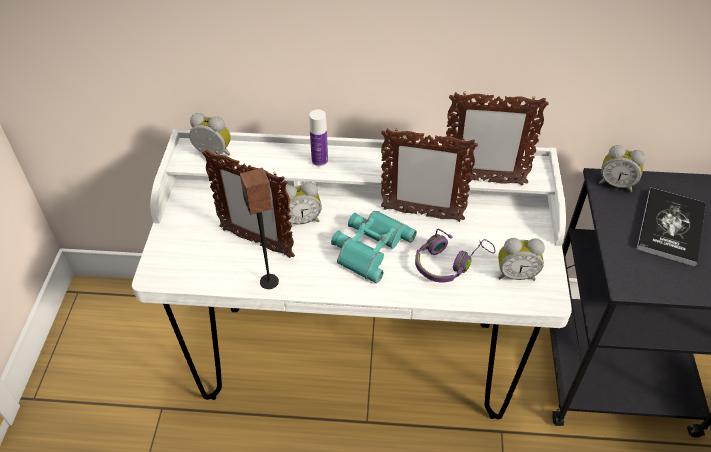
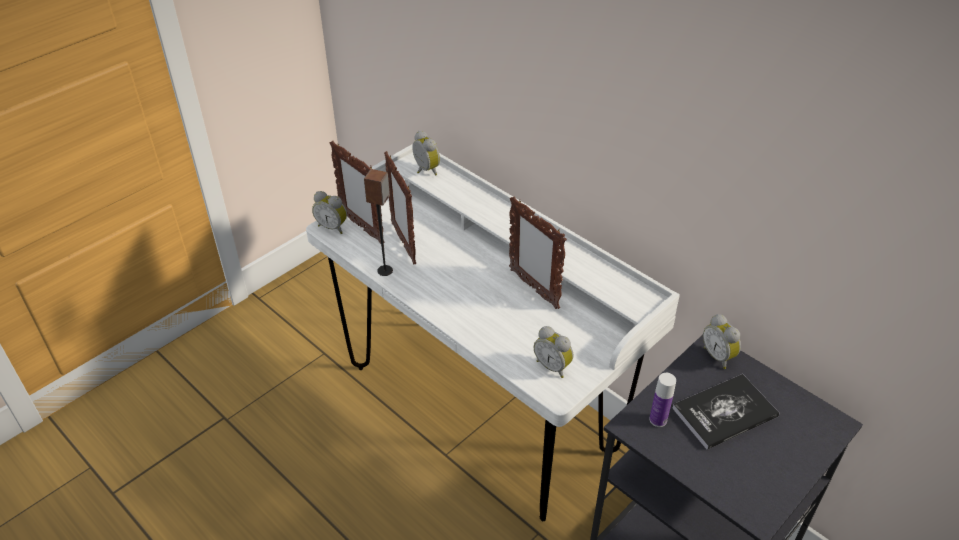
camera: 40 degrees right, 5 degrees down
(301, 220) = (447, 245): alarm clock -> alarm clock (333, 227)
(319, 160) = (490, 209): bottle -> bottle (658, 420)
(369, 246) = (472, 287): turquoise binoculars -> none
(449, 262) = (514, 330): purple headphones -> none
(483, 180) = (592, 285): picture frame -> picture frame (362, 227)

